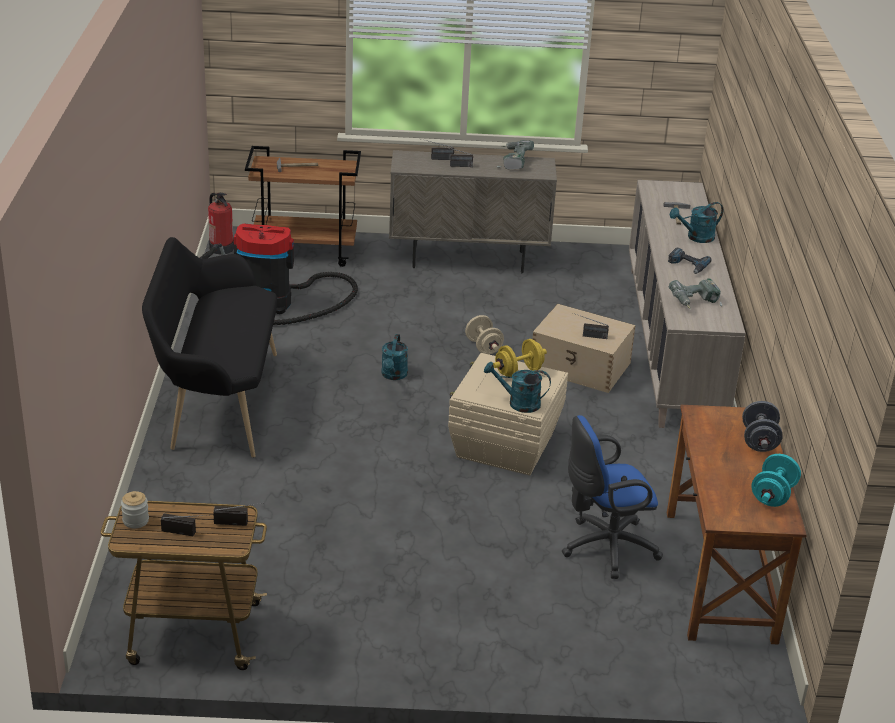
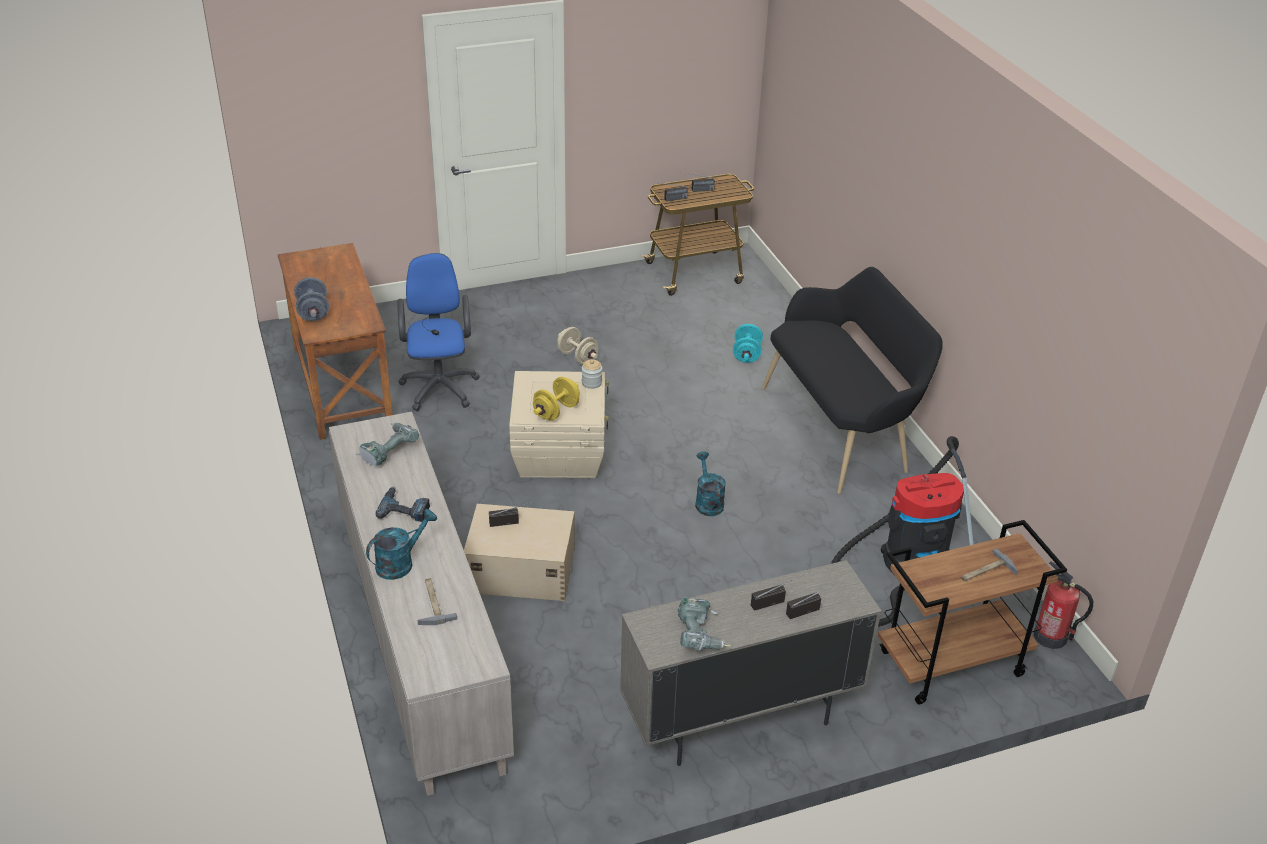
camera: 160 degrees right, 5 degrees up
(135, 520) = (734, 189): jar -> jar (591, 383)
(483, 347) = (638, 567): beige dumbbell -> beige dumbbell (577, 357)
(518, 403) = (542, 379): turquoise watering can -> none
(604, 548) = (440, 385): blue office chair -> blue office chair turned 60 degrees counterclockwise
(773, 495) = (302, 274): turquoise dumbbell -> turquoise dumbbell (746, 354)

